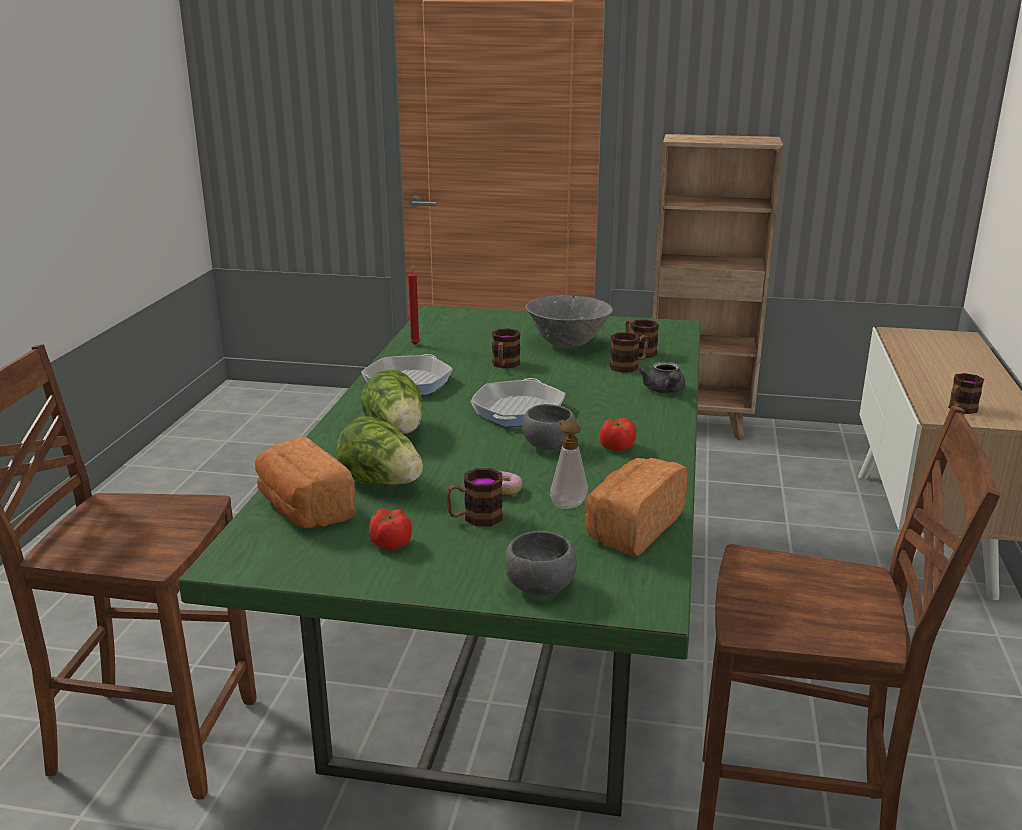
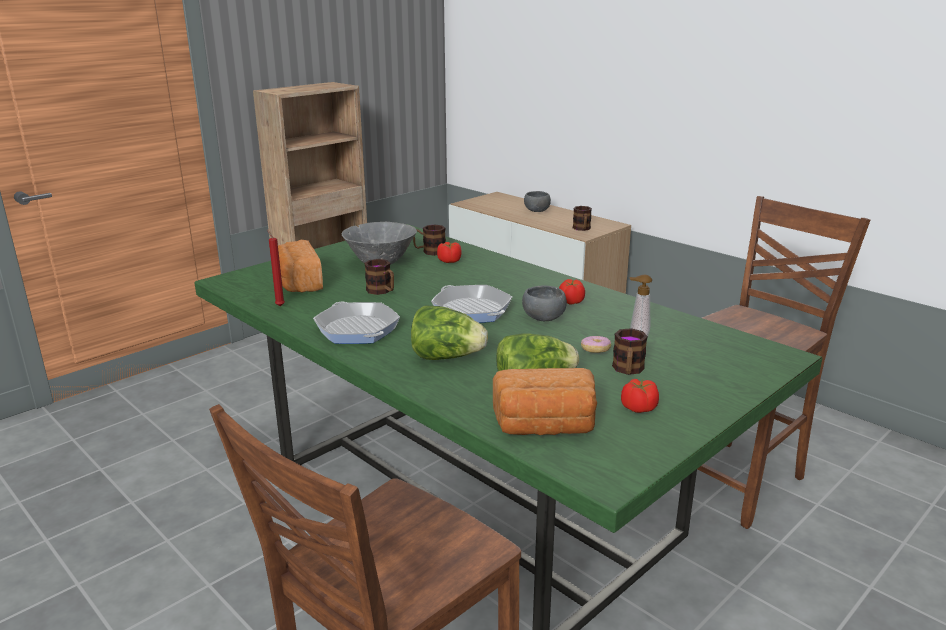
camera: 55 degrees left, 0 degrees up
(539, 585) = (739, 377): grey bowl -> grey bowl (536, 211)
(629, 366) = (449, 261): mug -> tomato
(632, 528) = (687, 331): bread -> bread (297, 283)
(665, 391) = (505, 265): grey teapot -> none

